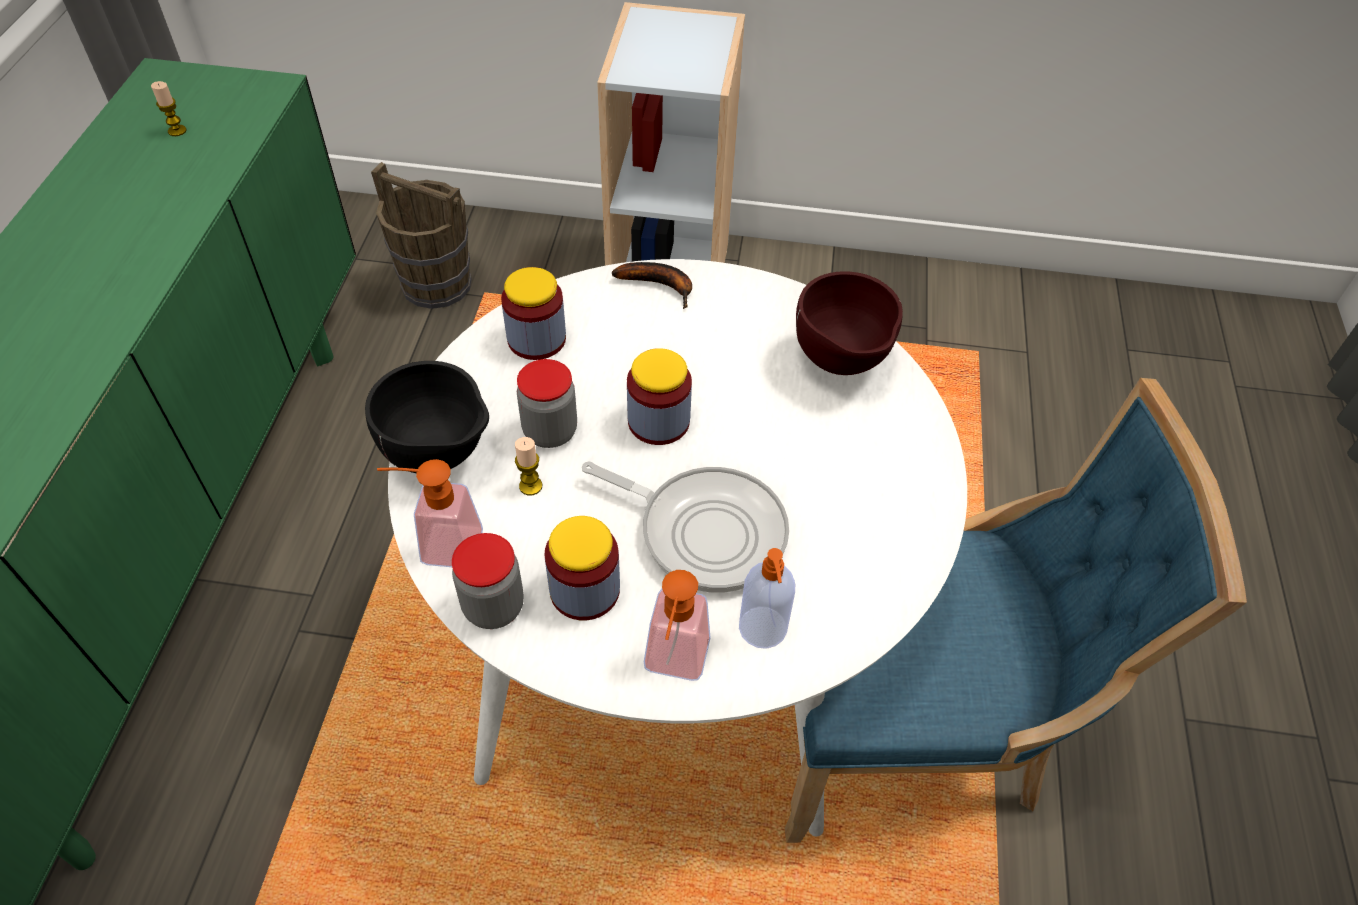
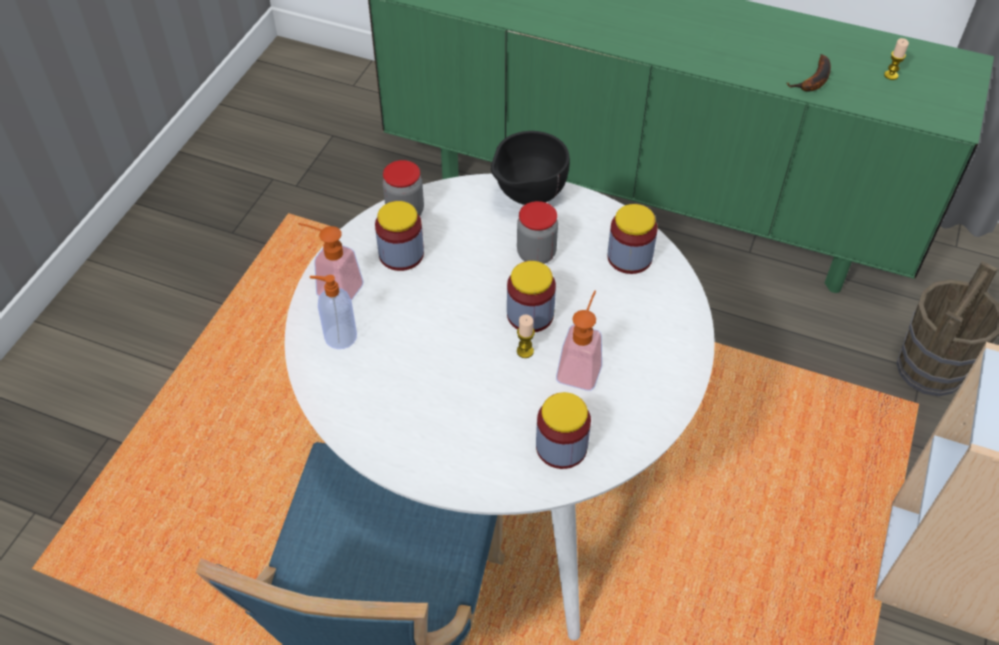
camera: 105 degrees right, 0 degrees up
(440, 545) = (458, 193): soap dispenser -> soap dispenser (581, 366)
(530, 486) = (491, 238): candle -> candle (525, 351)
(661, 285) = (679, 342): banana -> banana (814, 81)
(704, 531) = (425, 322): frying pan -> none
(841, 365) = (561, 447): brown bowl -> jar

